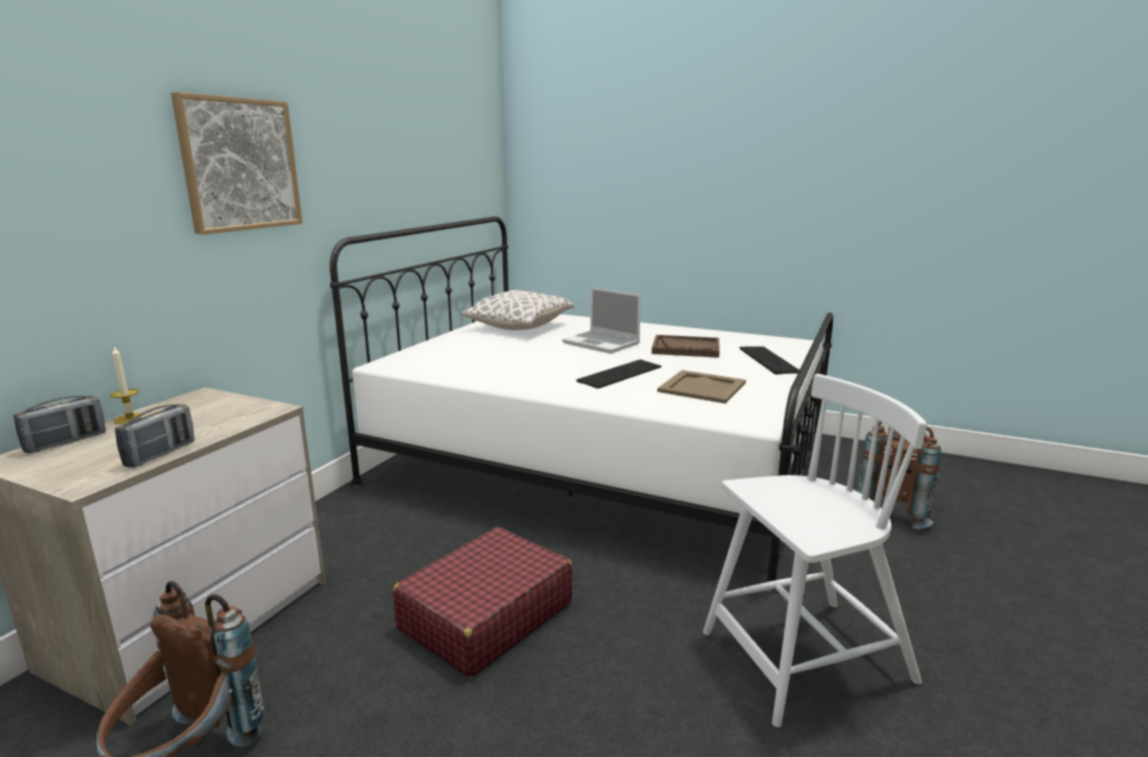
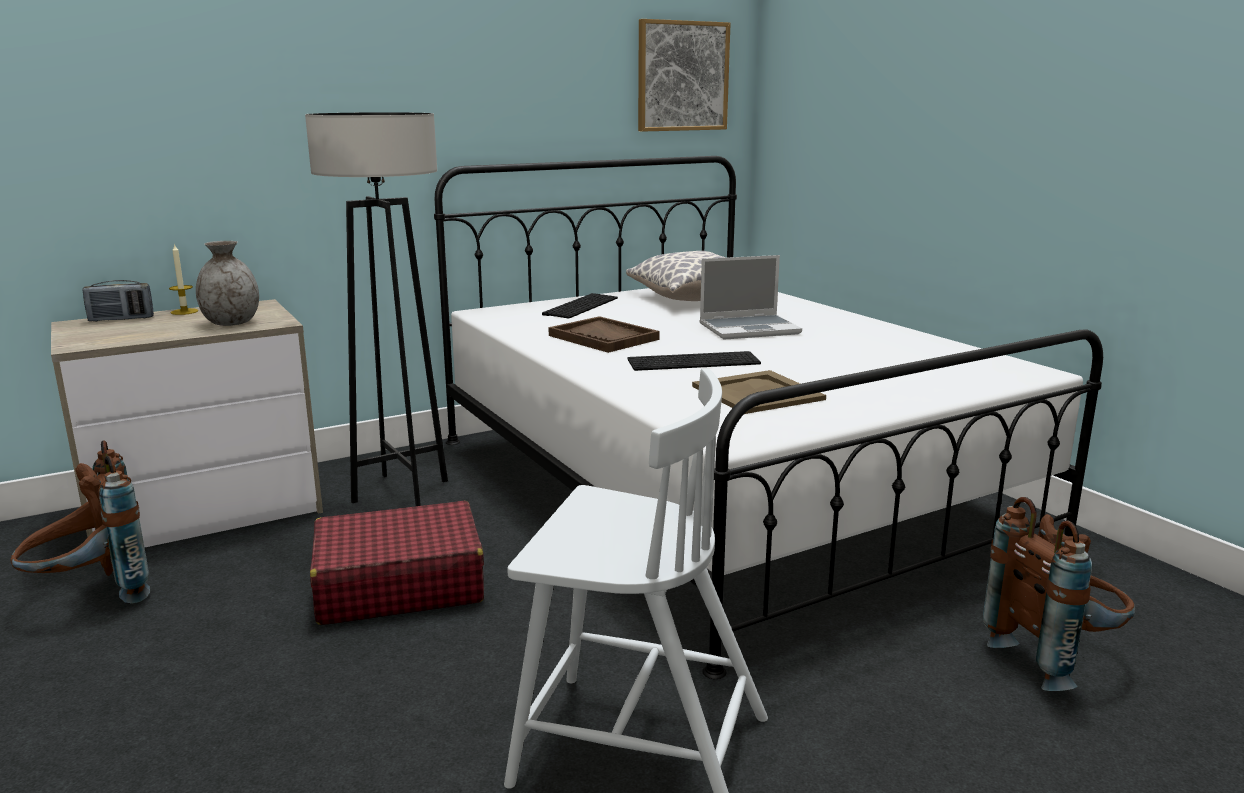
camera: 35 degrees right, 0 degrees up
(160, 454) = (149, 338): radio -> none
(220, 419) = (231, 323): none -> grey vase
(240, 164) = (336, 84): picture -> picture (682, 76)
(372, 539) = (401, 491): none -> grey floor lamp
(602, 343) = (750, 329): laptop -> laptop turned 90 degrees counterclockwise
(686, 348) = (843, 351): brown tray -> brown tray (604, 337)
(766, 360) = (925, 382): keyboard -> keyboard (580, 306)

